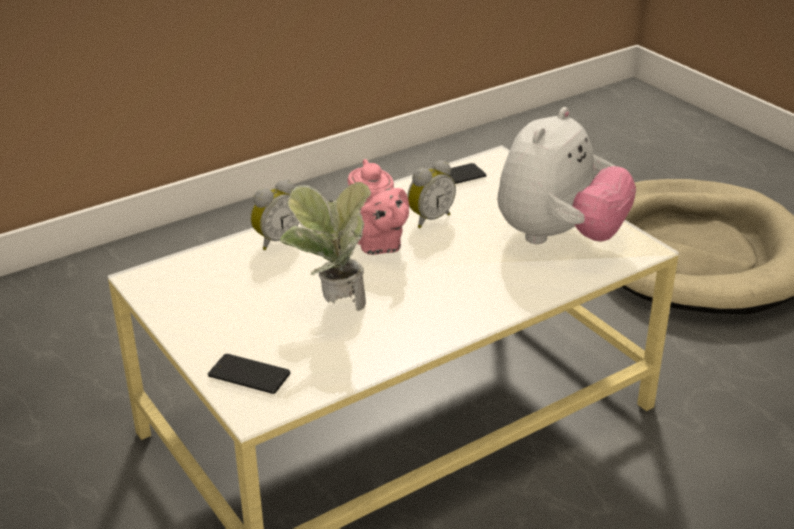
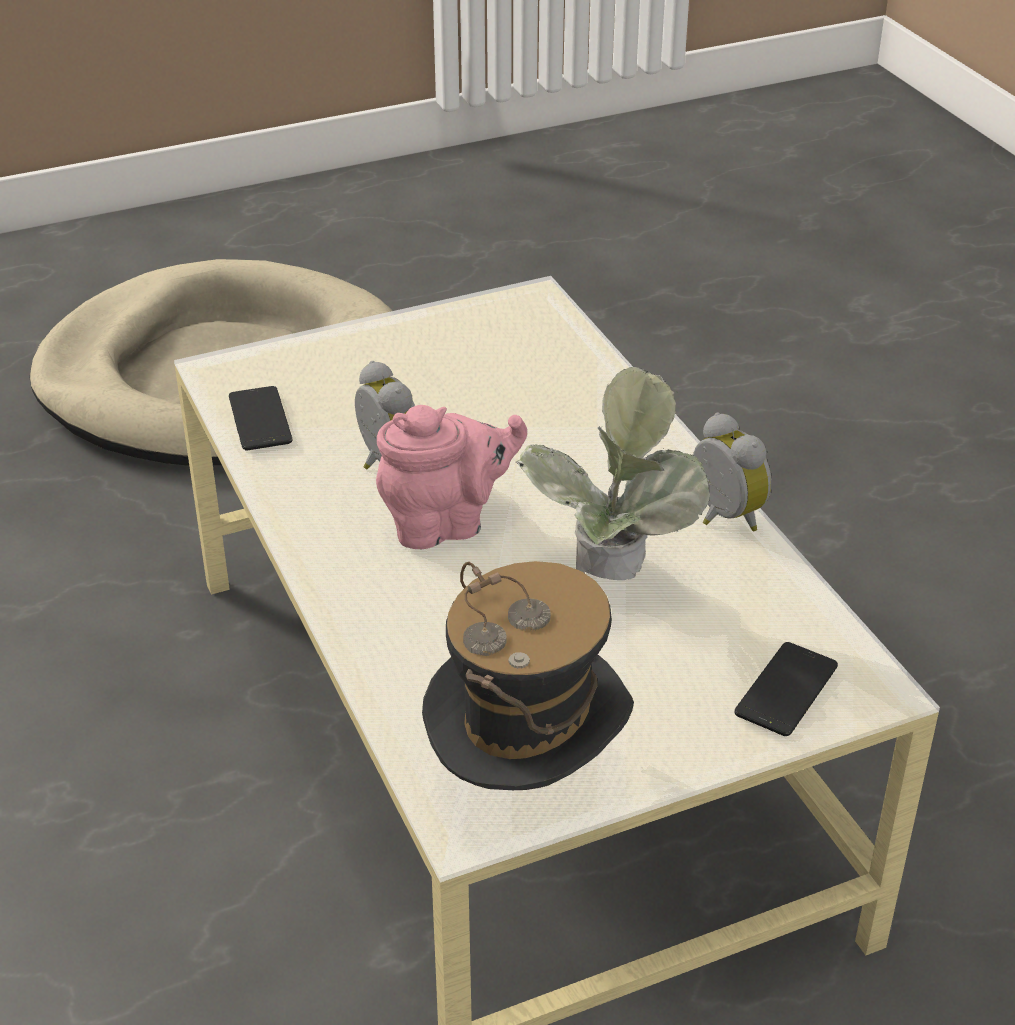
camera: 80 degrees left, 5 degrees up
(167, 292) = (527, 786): none -> hat
(276, 240) = (389, 637): alarm clock -> alarm clock (722, 517)
(559, 237) = (485, 356): plush toy -> none

